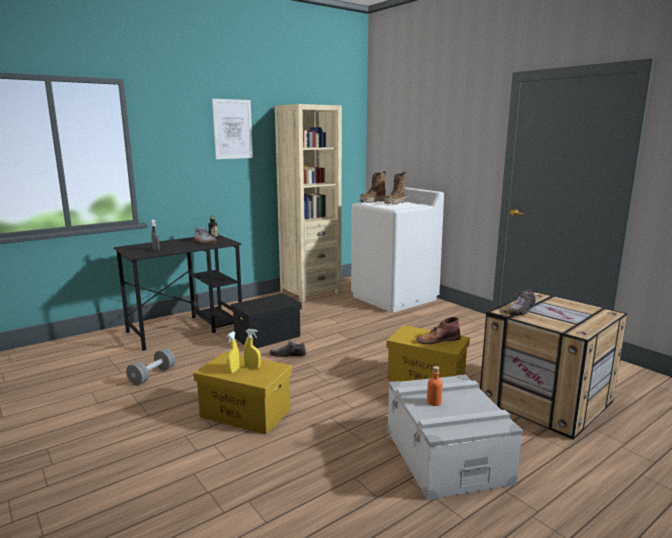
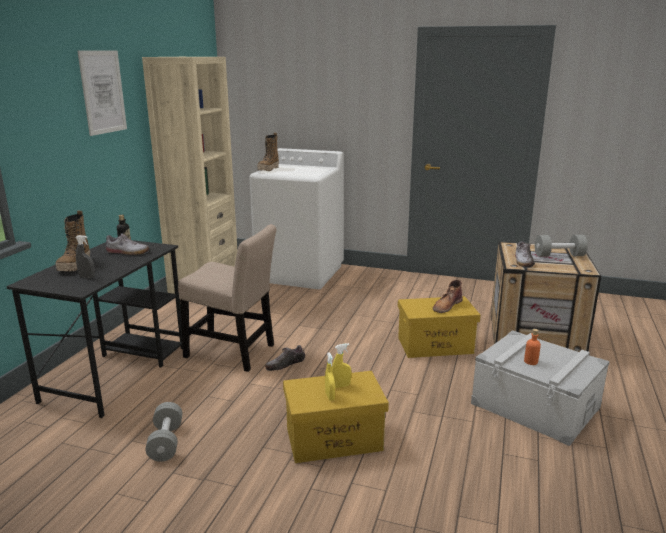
camera: 35 degrees left, 5 degrees up
(267, 337) = (233, 352): black storage box -> beige chair
(395, 203) = (296, 169): boot -> boot (75, 266)
(575, 314) = (559, 255): none -> grey dumbbell

